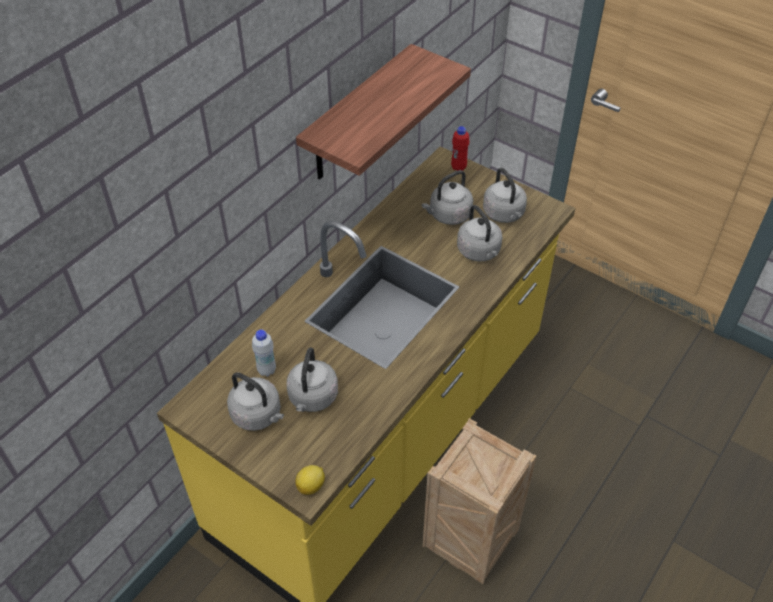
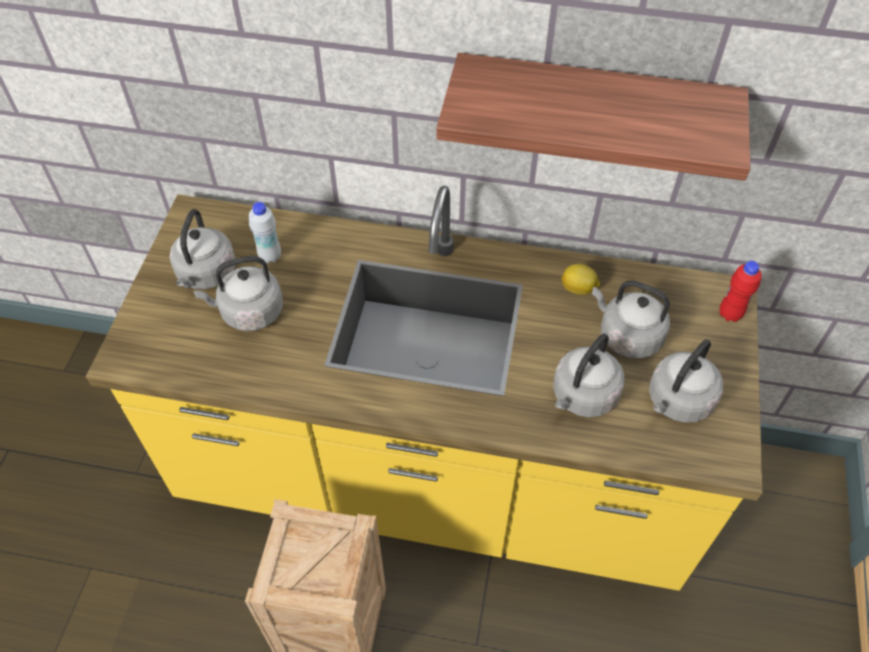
camera: 65 degrees right, 5 degrees up
(311, 486) = (129, 360): lemon -> lemon (578, 289)

